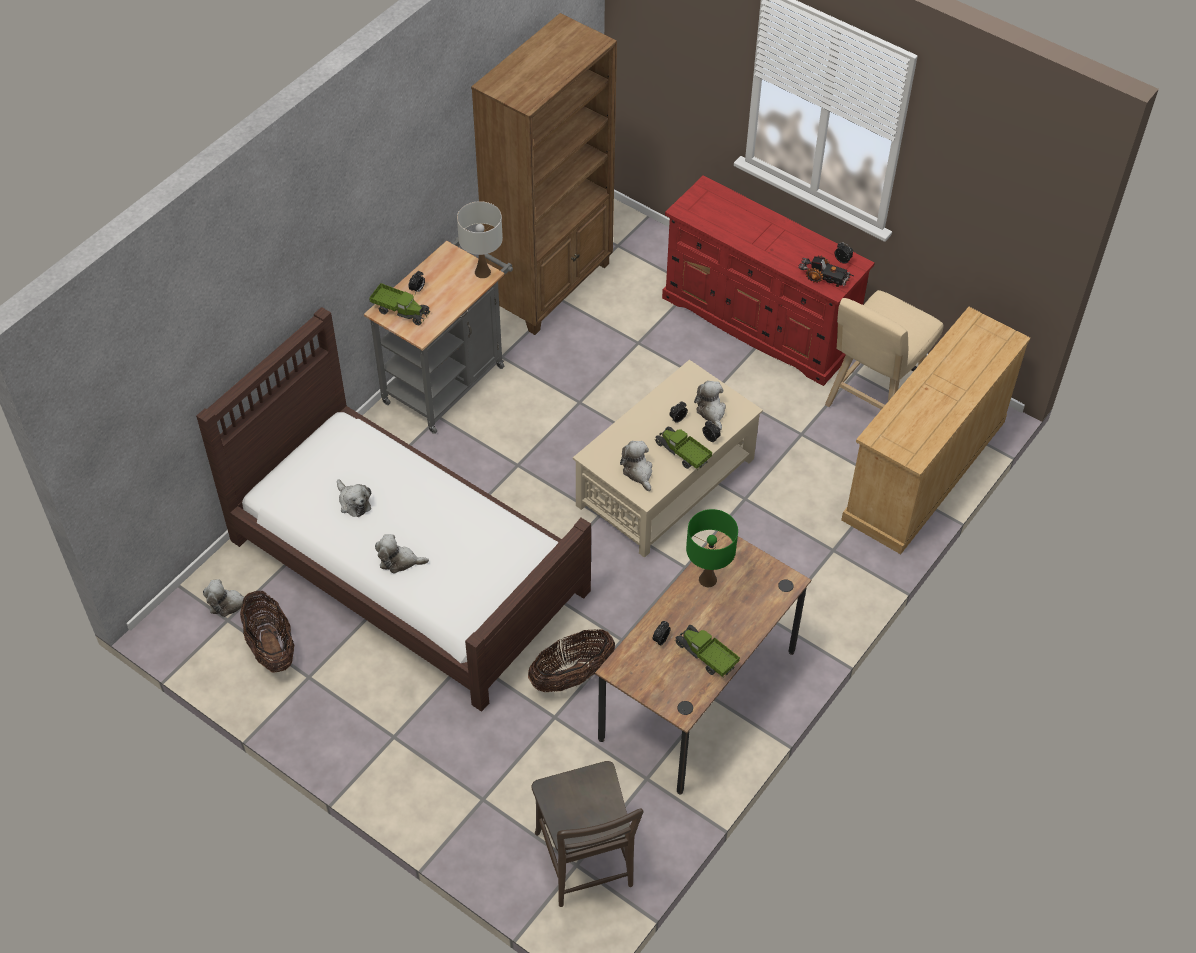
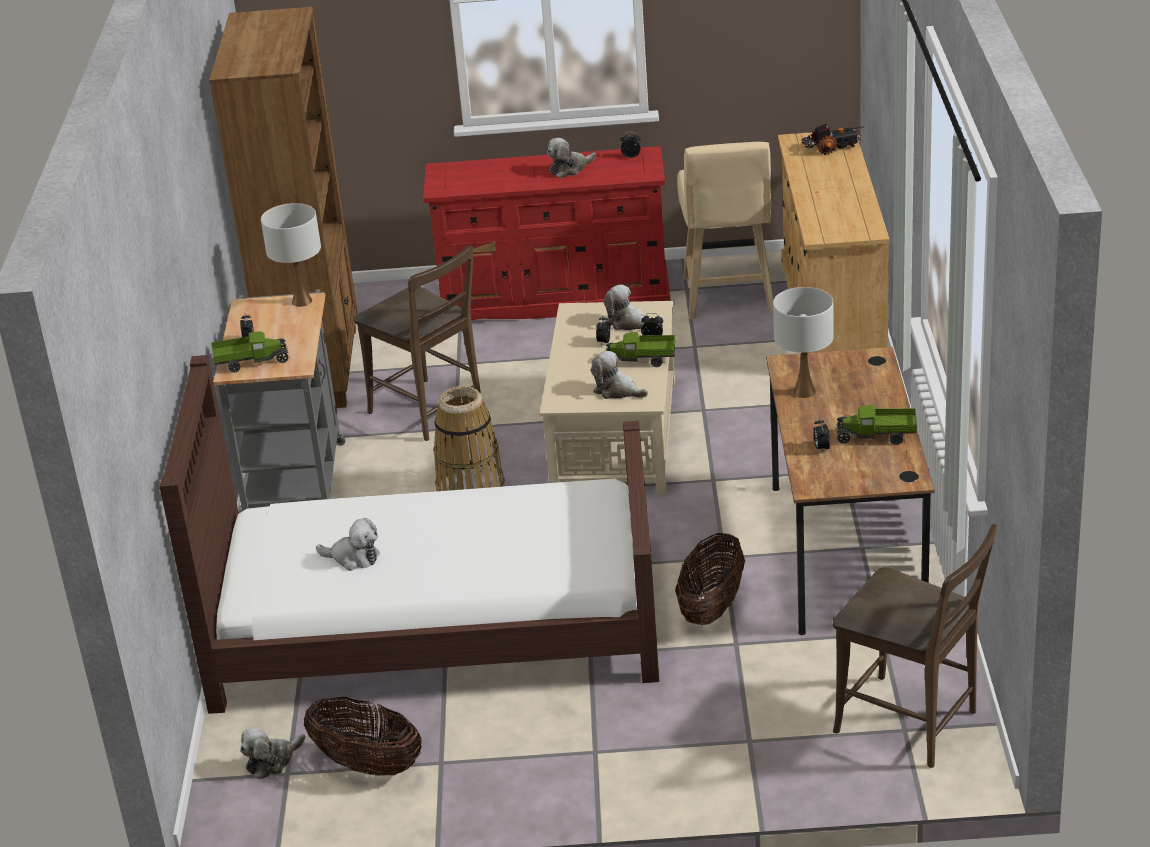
camera: 35 degrees left, 20 degrees down
(399, 561) = (462, 570): plush toy -> plush toy (570, 169)
(536, 464) = (470, 488): none -> basket
(578, 376) = (430, 412): none -> brown chair
(707, 580) = (804, 392): green table lamp -> white table lamp
(824, 278) = (630, 172): toy truck -> toy truck (832, 148)

